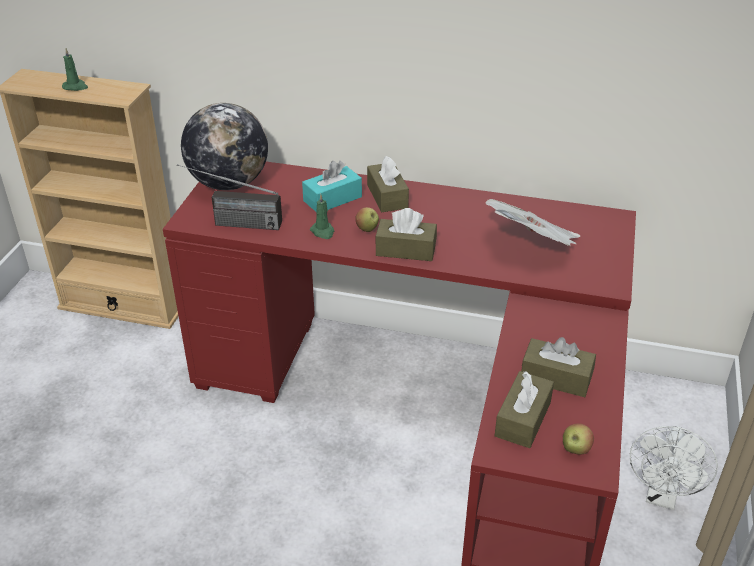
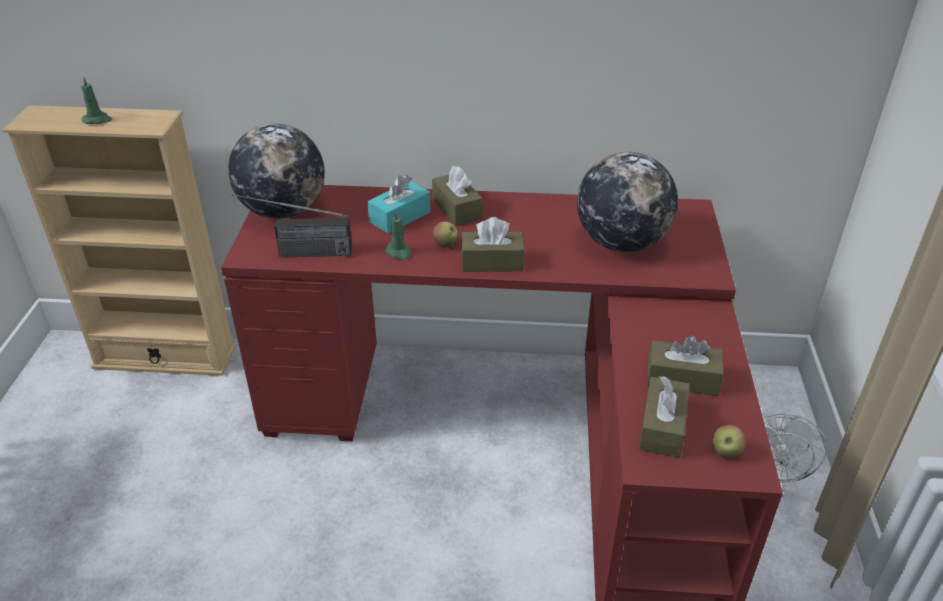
camera: 10 degrees left, 0 degrees up
(533, 244) = (621, 243): newspaper -> globe

